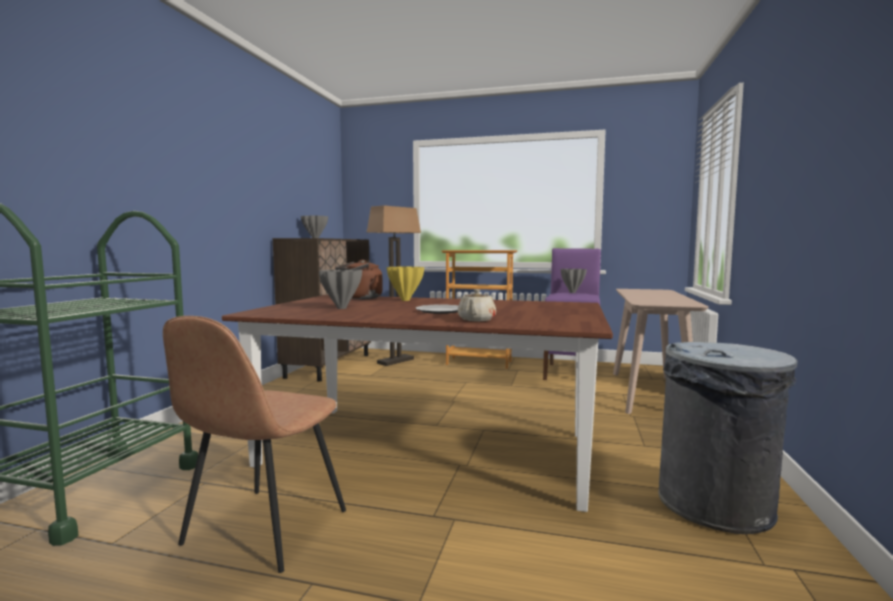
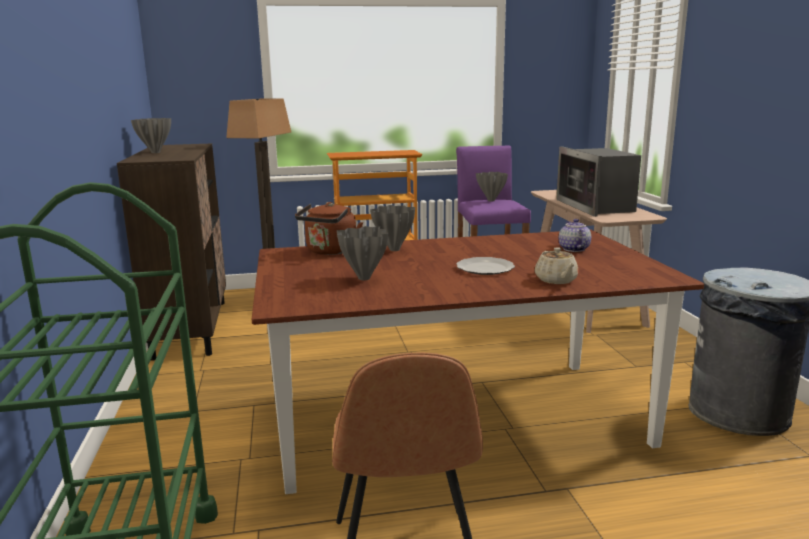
camera: 25 degrees left, 10 degrees up
(405, 300) = (394, 249): yellow vase -> grey vase
(545, 309) = (573, 249): none -> teapot
(653, 297) = (596, 206): none -> microwave

